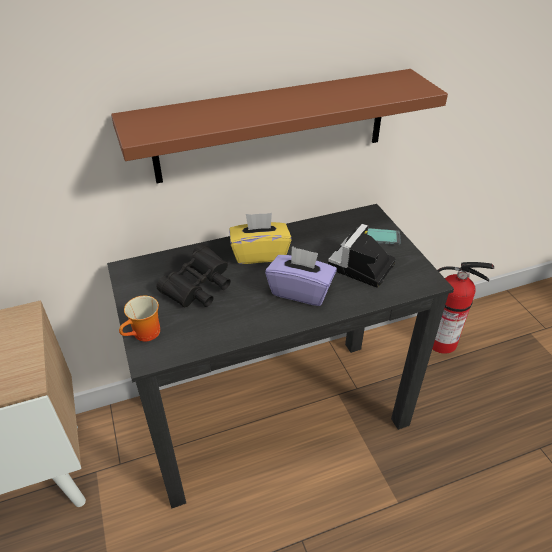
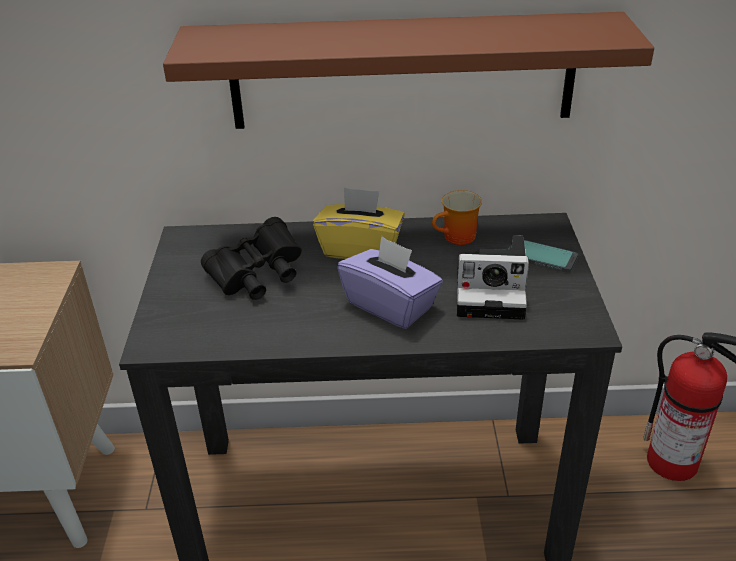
camera: 20 degrees right, 5 degrees down
(145, 335) = (163, 317): mug -> mug (458, 238)
(361, 267) = (493, 292): camera -> camera turned 135 degrees counterclockwise

